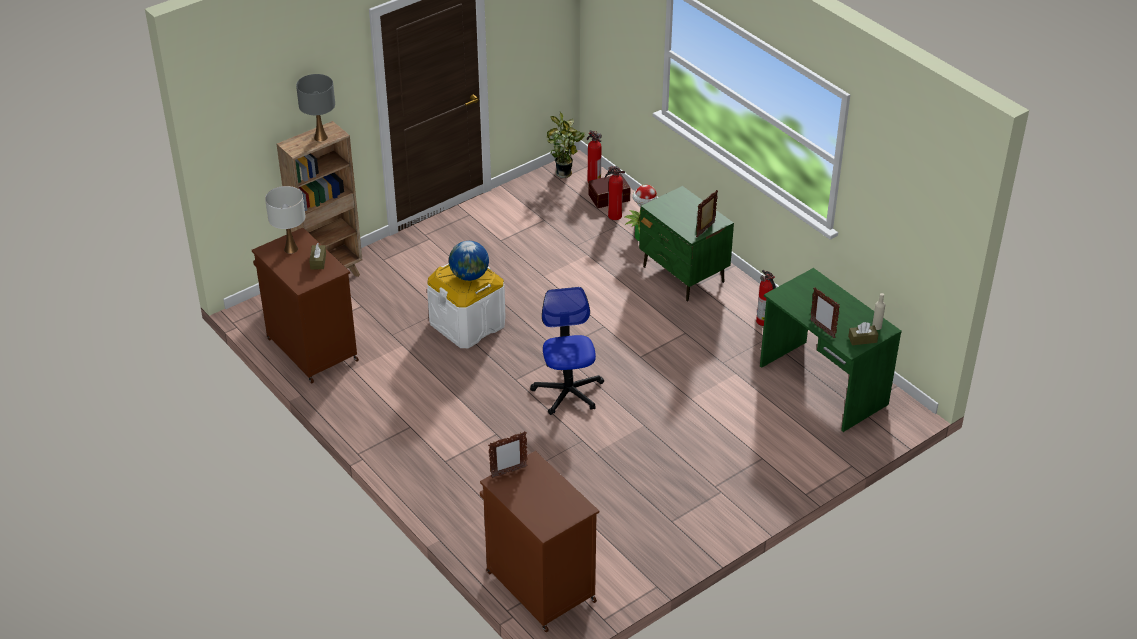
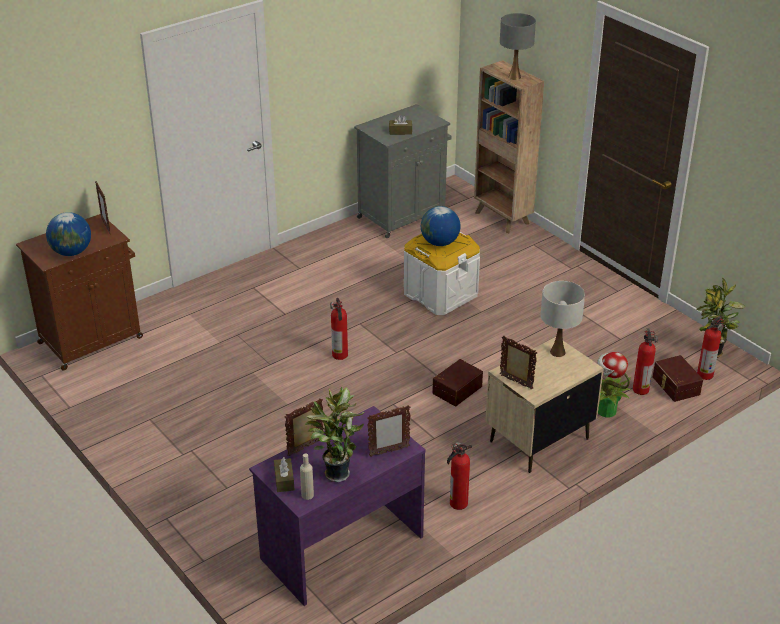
camera: 90 degrees right, 5 degrees down
(291, 249) = (417, 119): white table lamp -> white table lamp (557, 352)
(311, 349) = (403, 215): brown cabinet -> grey cabinet
(562, 492) = (71, 252): none -> globe
(568, 392) = (340, 355): office chair -> fire extinguisher
(618, 318) = (456, 389): none -> brown storage box
(683, 275) = (538, 440): green nightstand -> beige nightstand
(819, 286) = (388, 451): none -> picture frame
(822, 386) = (340, 546): green desk -> purple desk
(848, 312) = (336, 472): none -> potted plant

